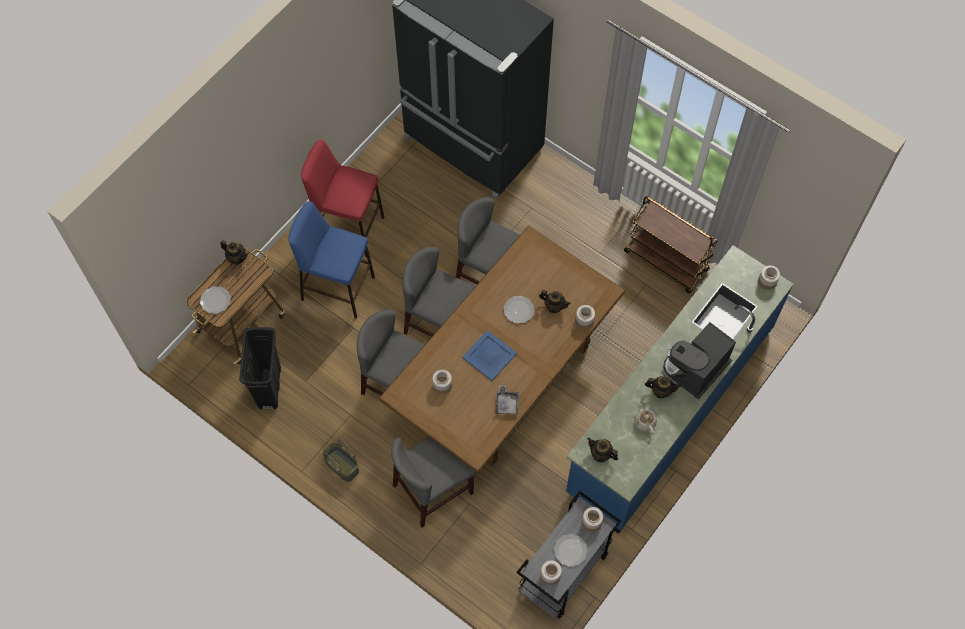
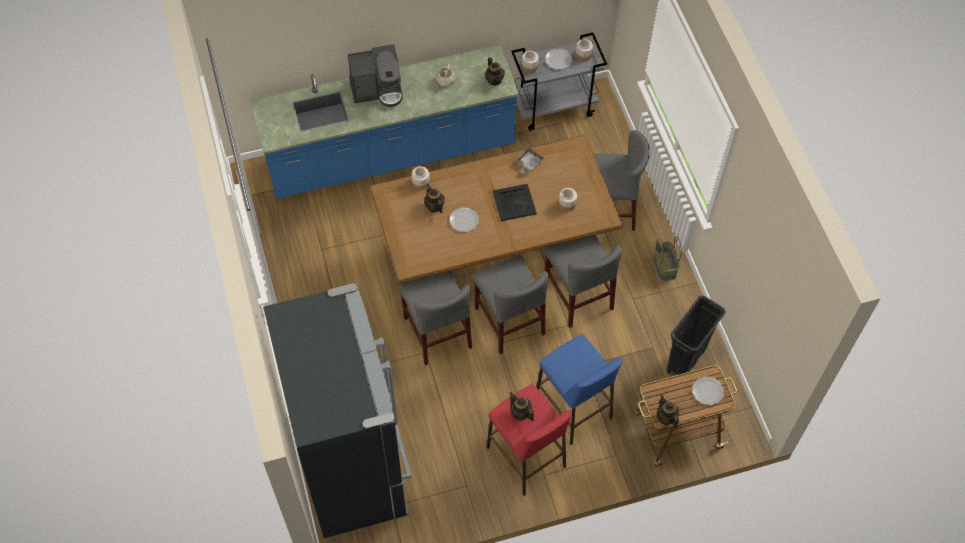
camera: 145 degrees left, 5 degrees down
(490, 355) = (513, 202): blue tray -> black tray
(660, 391) = (416, 92): teapot -> teapot (520, 413)
(667, 261) = (288, 255): brown cart -> none
(767, 281) = (267, 112): jar -> none

